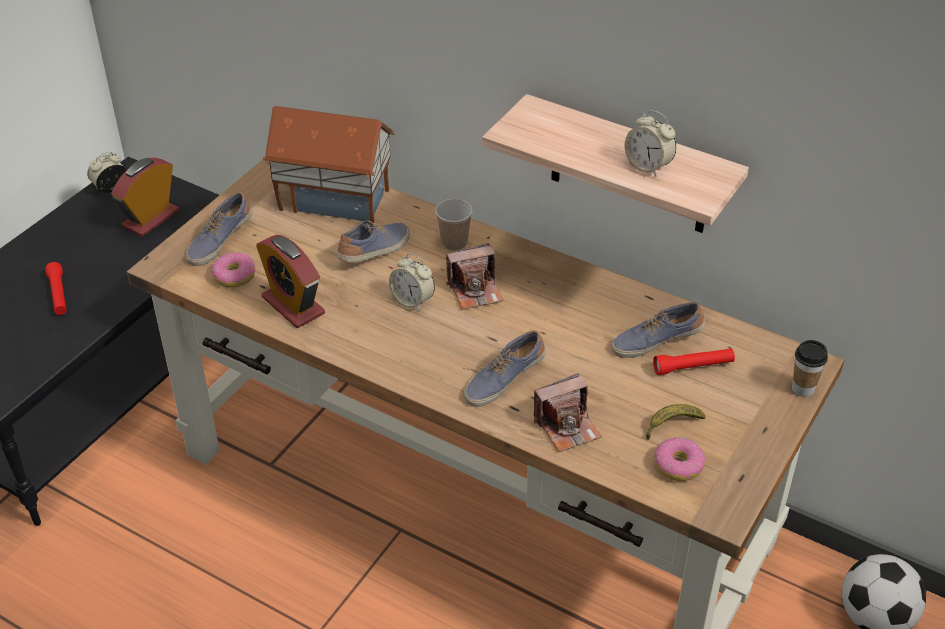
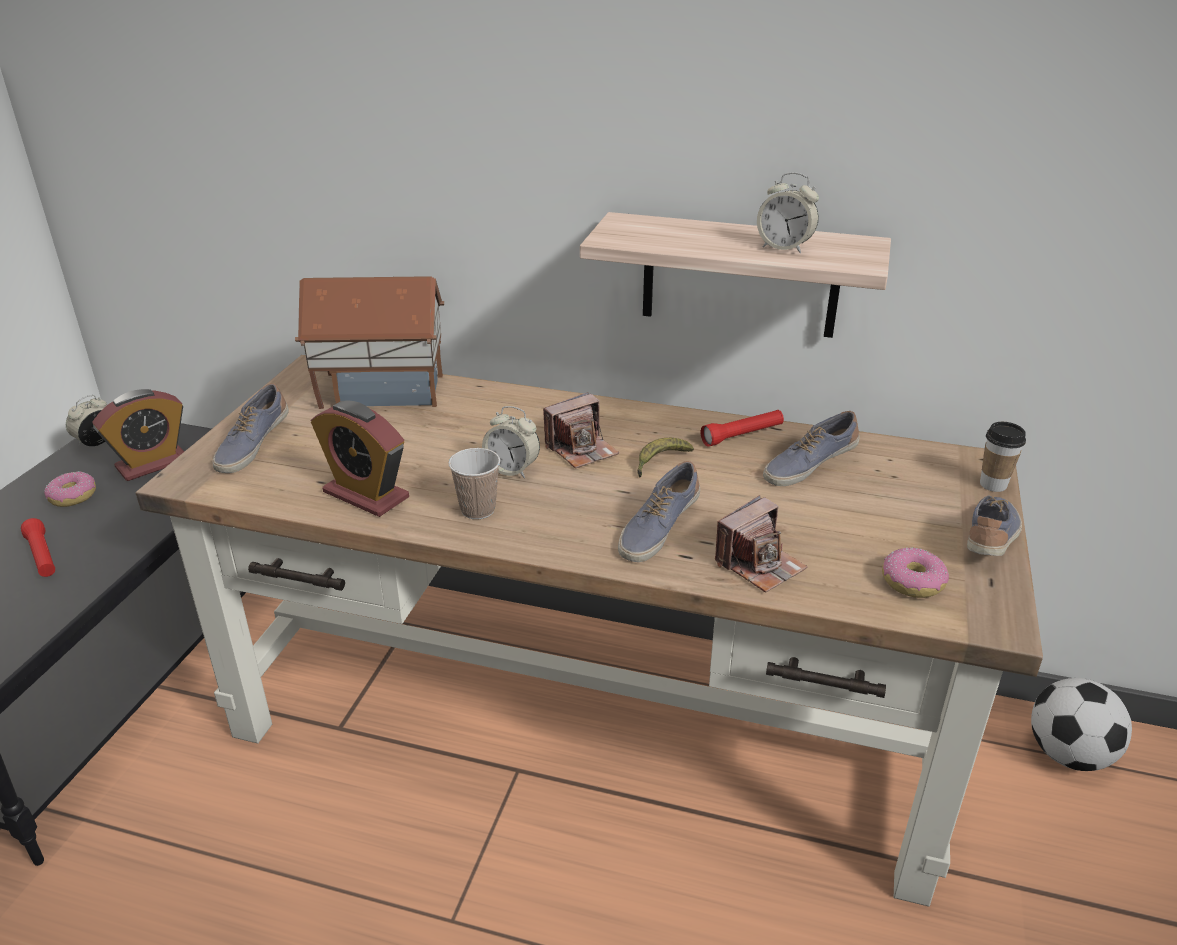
camera: 15 degrees left, 10 degrees down
(151, 219) = (152, 464): alarm clock -> alarm clock turned 150 degrees counterclockwise
(234, 276) = (281, 476): donut -> donut (73, 496)
(375, 251) = (449, 430): shoe -> shoe (991, 539)
(454, 243) = (537, 411): cup -> cup (478, 510)
(671, 425) = (878, 542): banana -> banana (660, 462)
(693, 367) = (864, 483): red flashlight -> red flashlight (742, 435)

